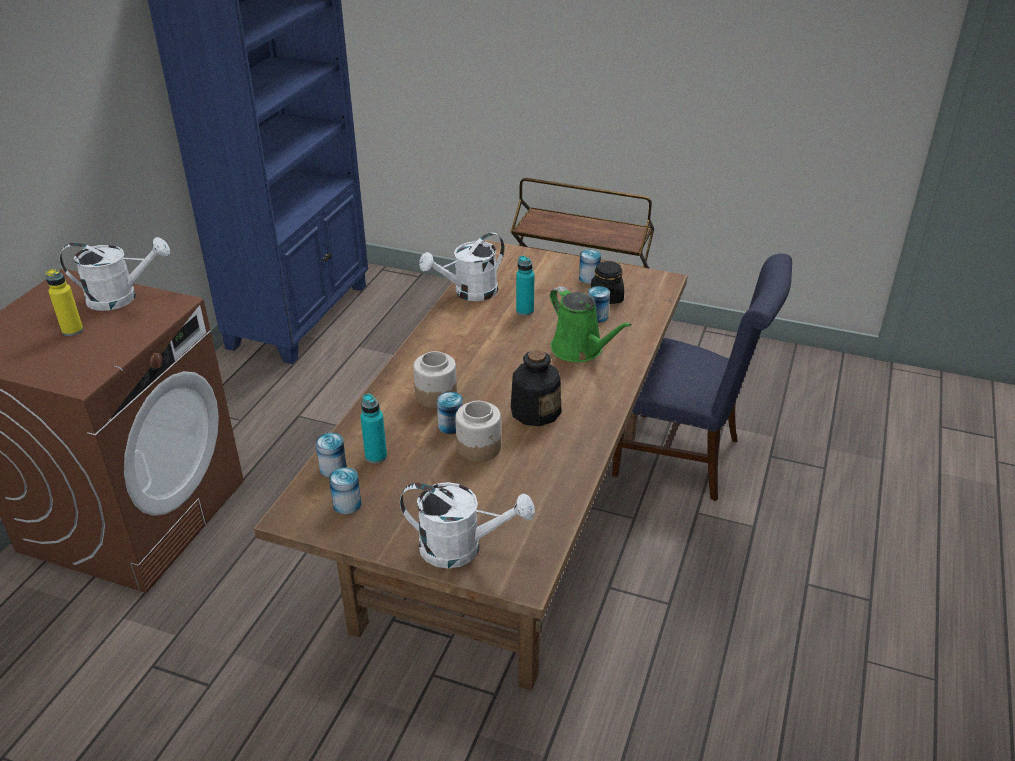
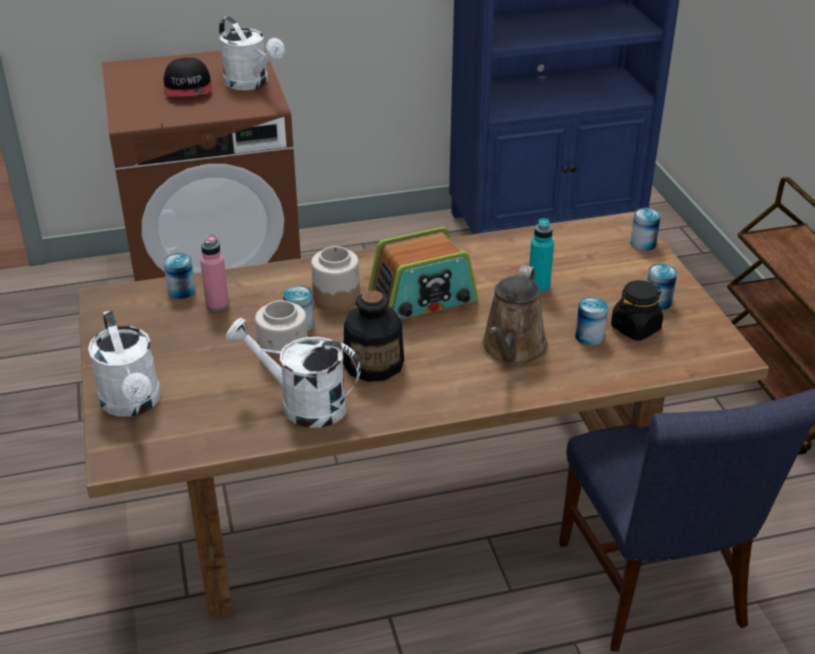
camera: 55 degrees right, 0 degrees up
(72, 330) = (188, 88): yellow bottle -> cap
(347, 504) = (141, 319): can -> can (643, 244)
(376, 456) = (217, 304): turquoise bottle -> pink bottle
(469, 293) = (526, 243): white watering can -> white watering can (302, 404)
(483, 360) = (423, 298): none -> radio
(580, 350) = (512, 350): green watering can -> brown watering can

